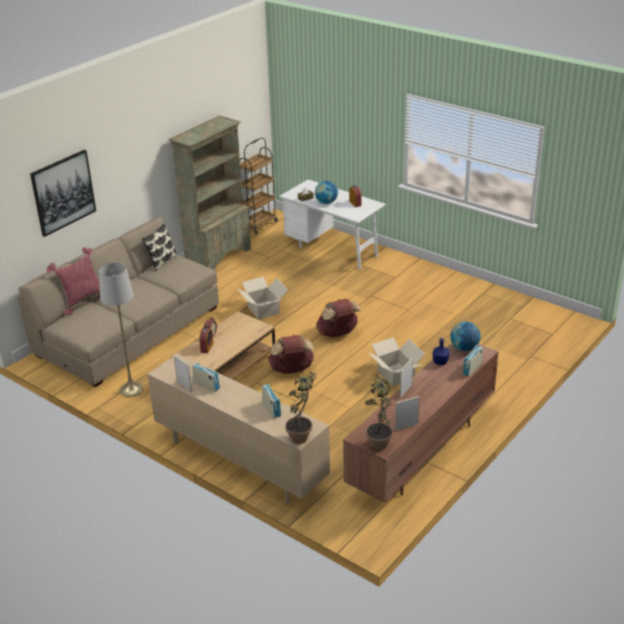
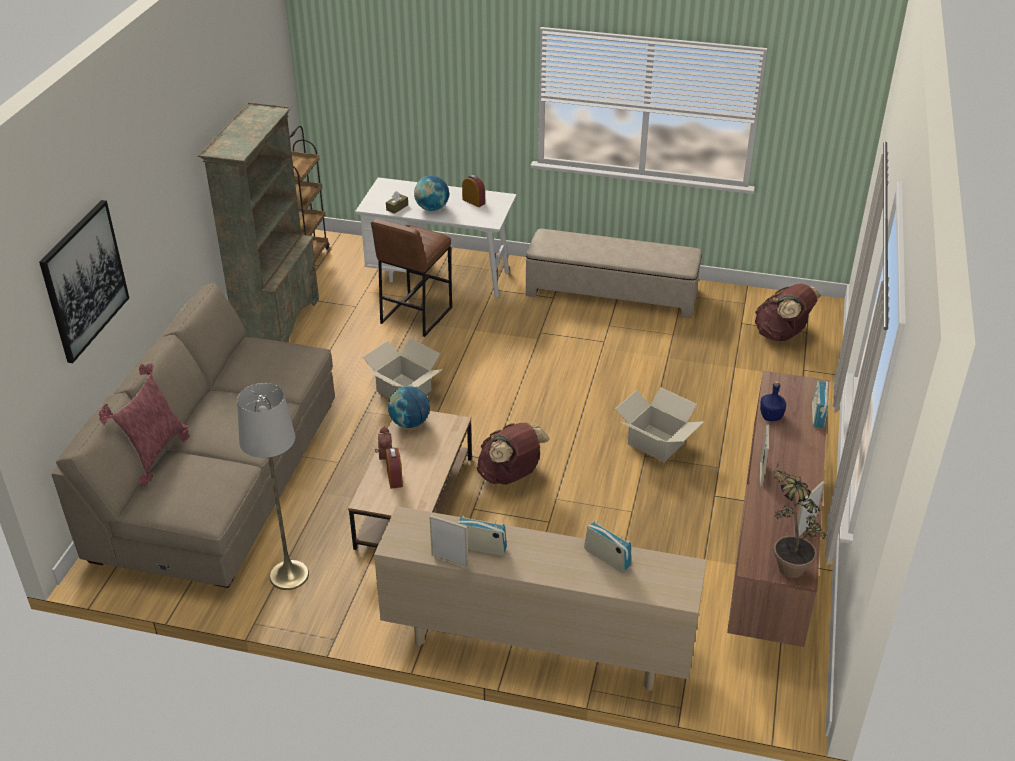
camera: 25 degrees left, 5 degrees up
(161, 261) = (237, 354): pillow -> none
(301, 270) = (415, 316): none -> brown stool
(302, 435) = (683, 587): potted plant -> none
(338, 334) = (535, 402): brown backpack -> brown backpack (782, 334)
(436, 282) = (612, 292): none -> beige bench
(464, 348) = (784, 387): globe -> globe (410, 423)

